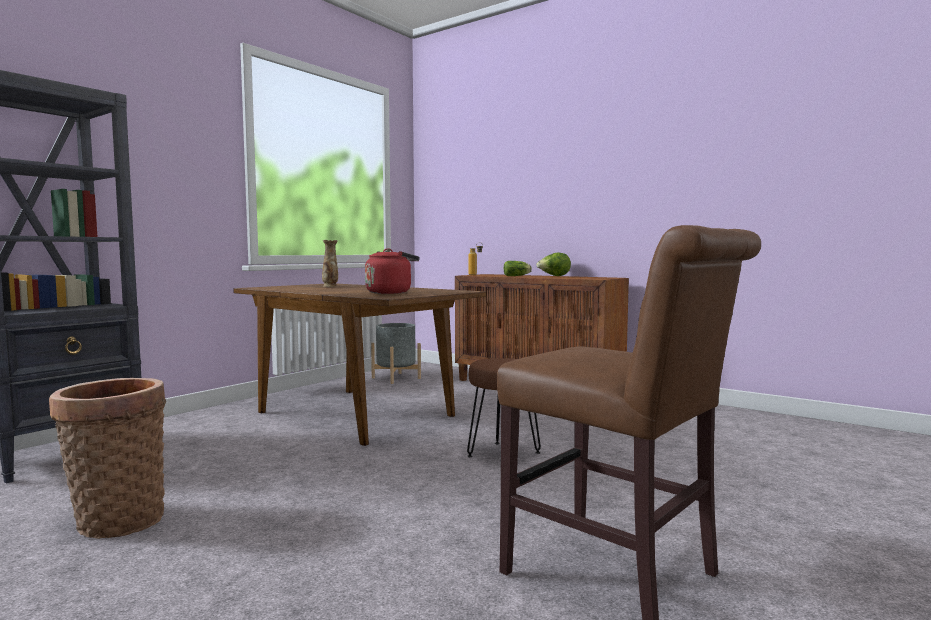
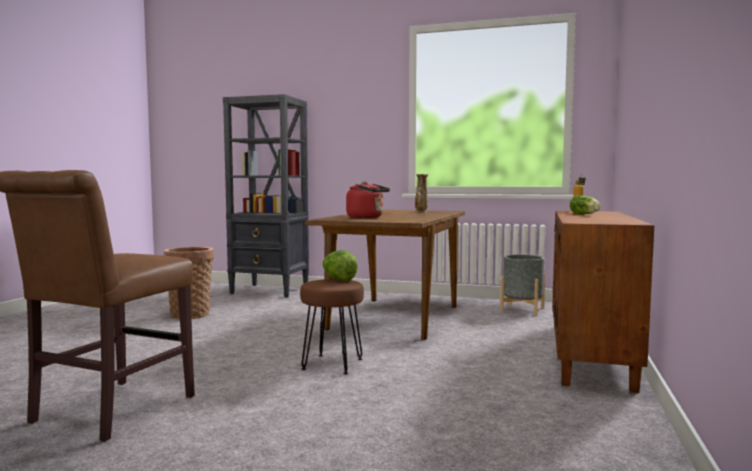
camera: 70 degrees right, 0 degrees up
(554, 276) = (616, 217): lettuce -> lettuce (338, 280)

